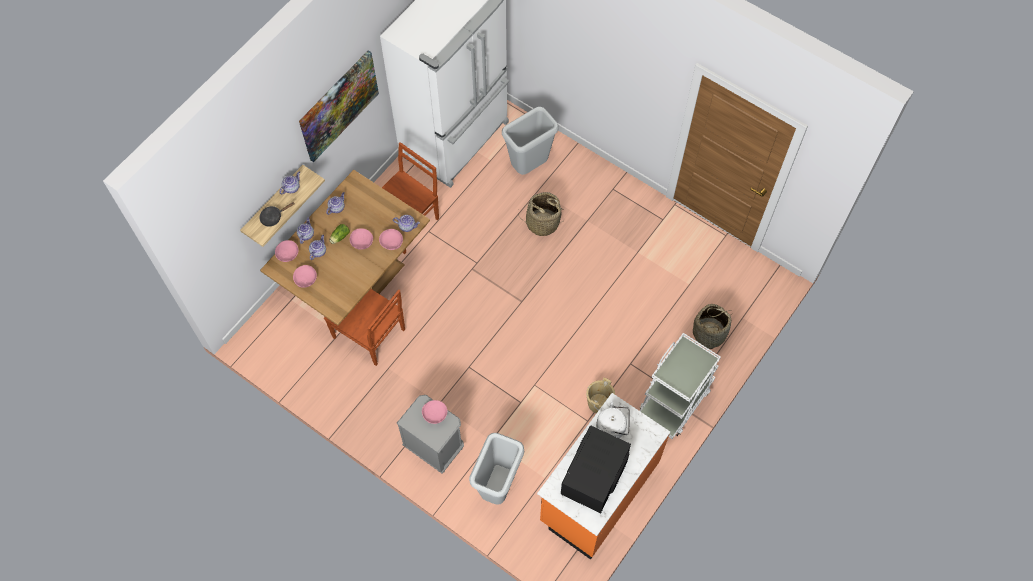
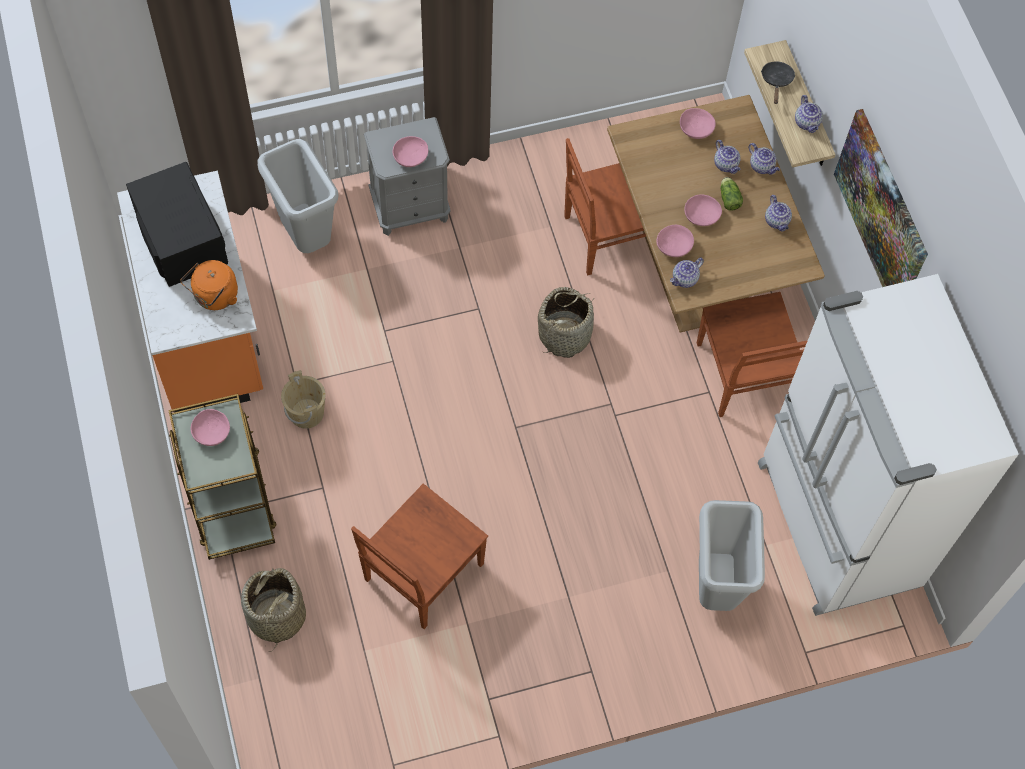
camera: 125 degrees right, 0 degrees up
(288, 254) = (747, 132): pink bowl -> pink bowl (211, 433)
(542, 222) = (611, 537): basket -> basket (565, 334)
(613, 427) = (214, 297): white kettle -> orange kettle
(632, 287) = (421, 574): none -> brown chair
(674, 400) = (231, 499): white cart -> brown cart

